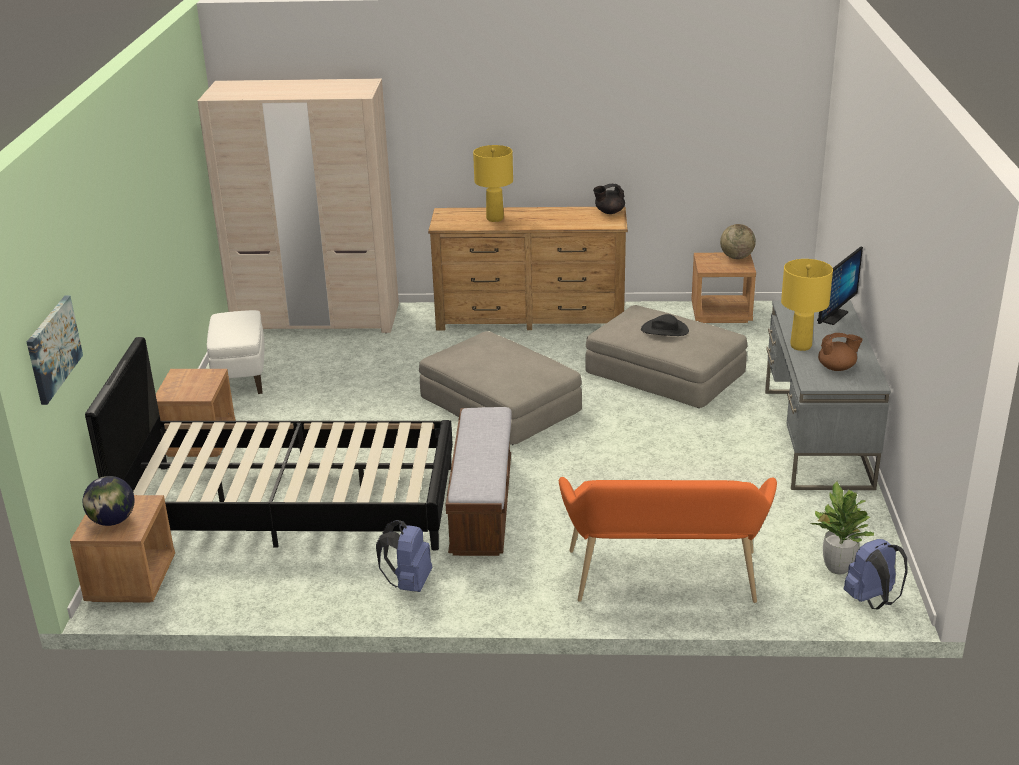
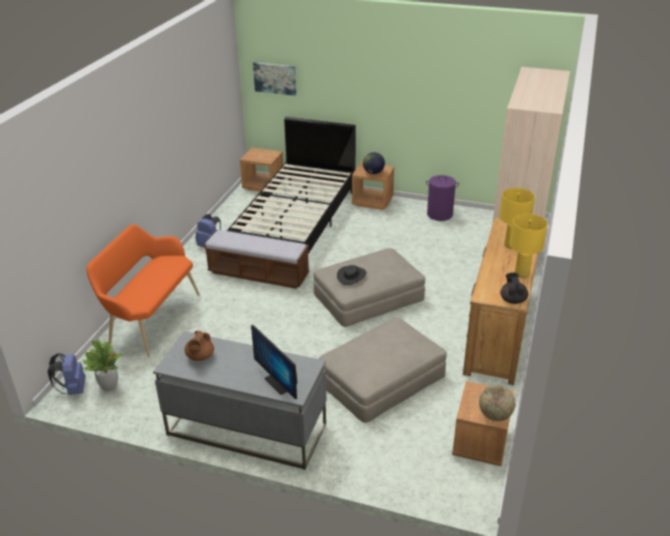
camera: 105 degrees right, 5 degrees up
(112, 521) = (258, 154): globe -> globe (373, 173)
(241, 378) = (440, 214): white ottoman -> purple laundry basket
(664, 330) = (379, 347): black hat -> black hat (351, 276)
(800, 346) = (242, 350): yellow table lamp -> yellow table lamp (521, 273)

